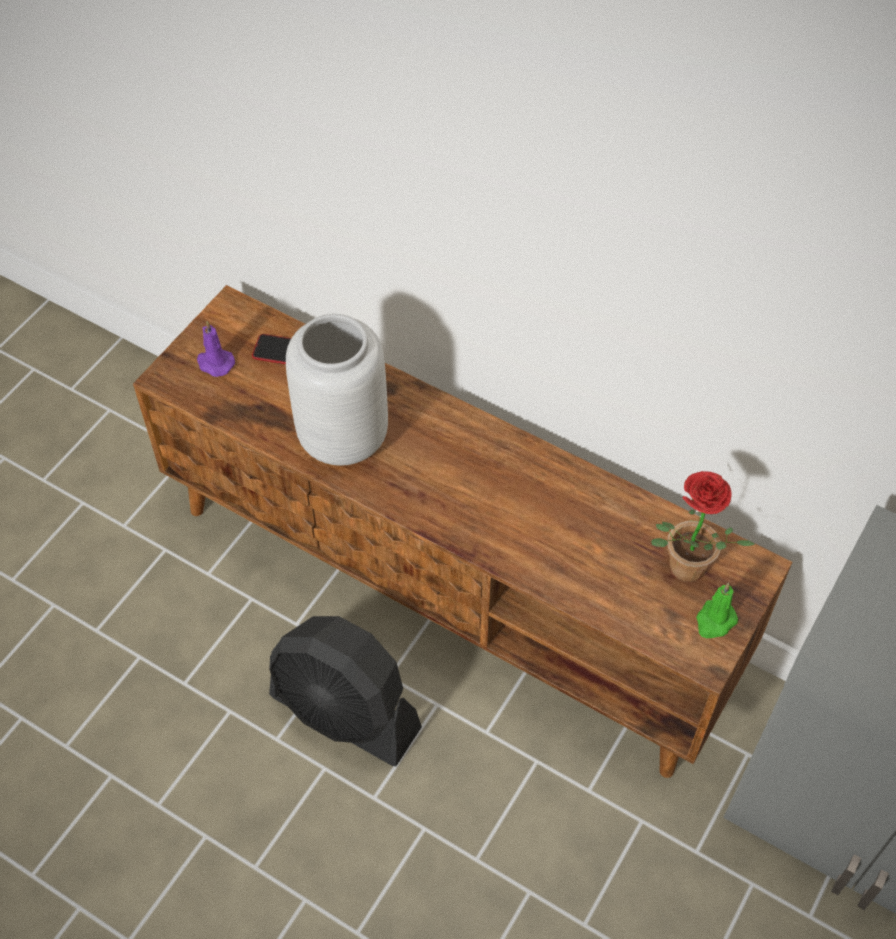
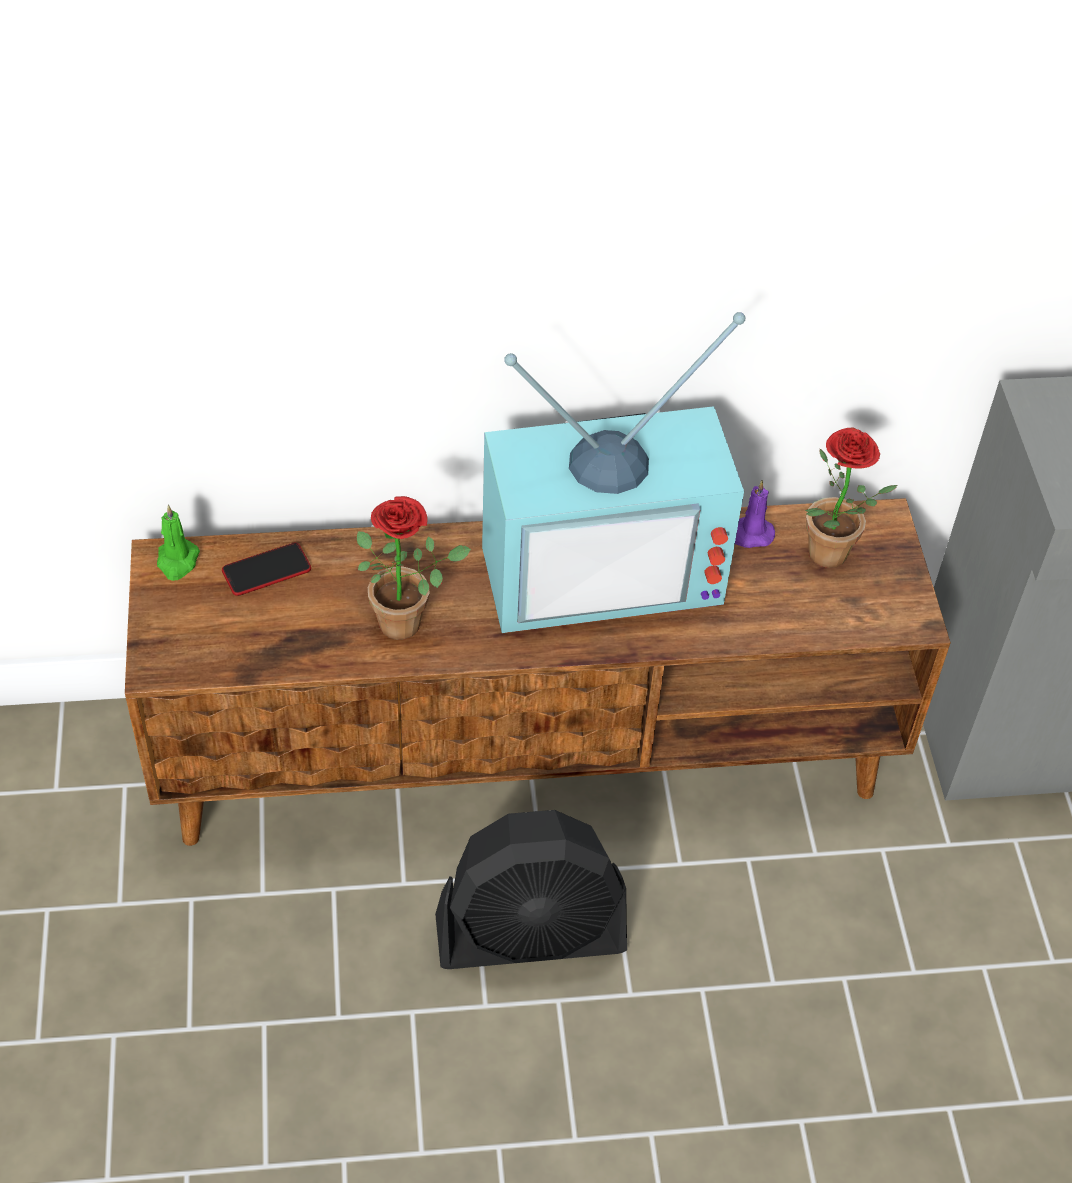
camera: 40 degrees left, 5 degrees down
(214, 363) = (198, 623): purple candle -> purple candle (749, 534)
(344, 440) = (408, 621): grey vase -> potted plant
(510, 478) = (602, 565): none -> television
(714, 621) = (891, 585): green candle -> green candle (177, 561)

